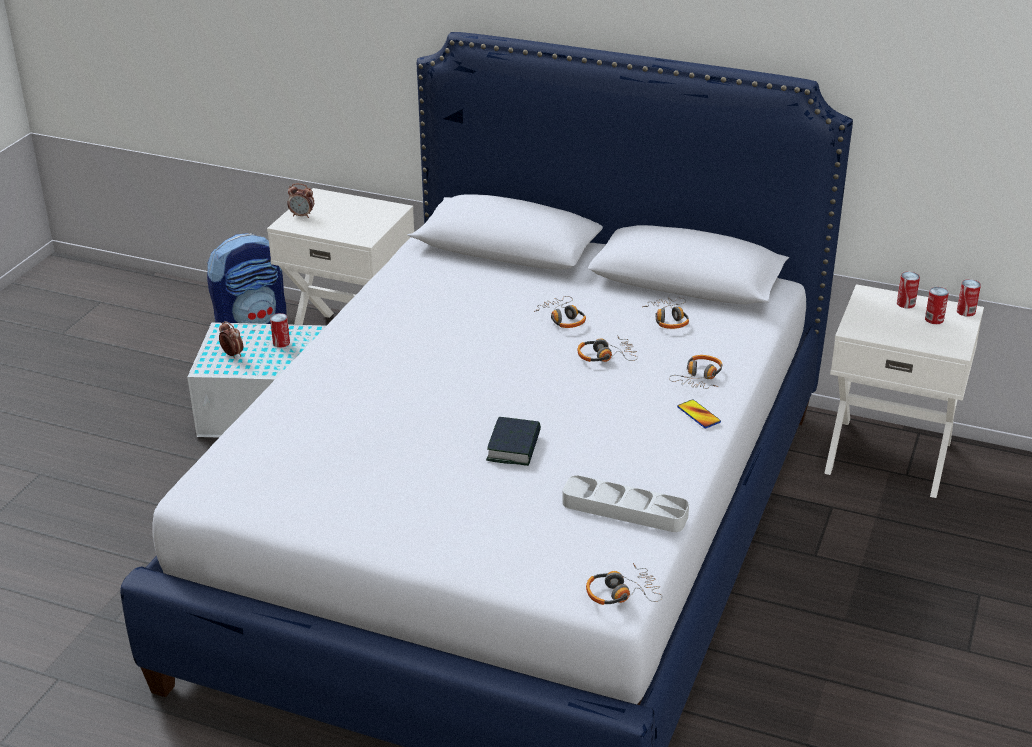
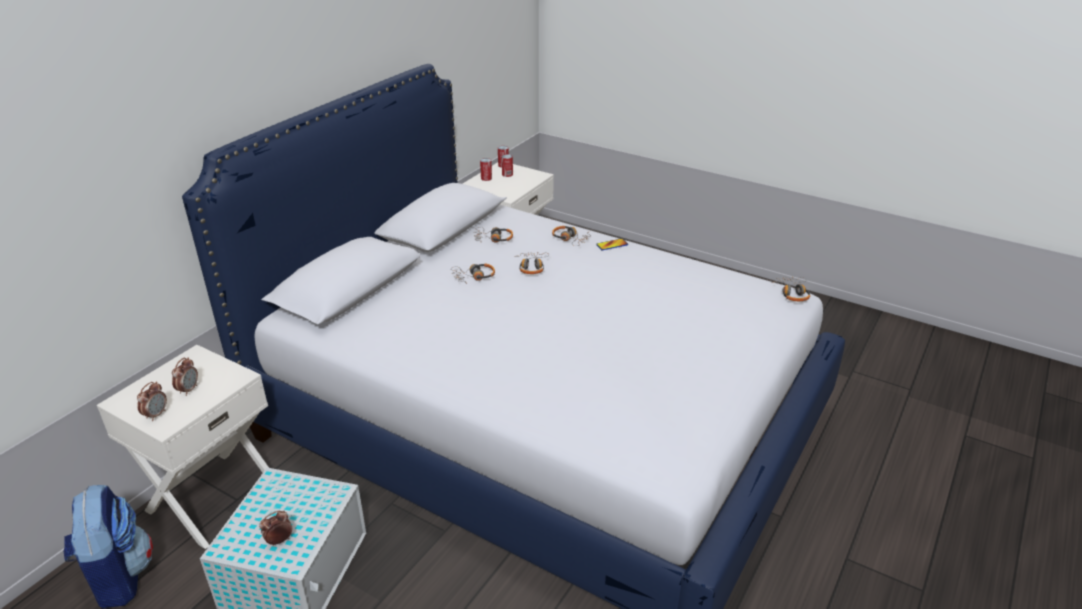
camera: 80 degrees left, 0 degrees up
(281, 343) = (279, 501): can -> none
(340, 220) = (188, 390): none -> alarm clock
(514, 447) = (636, 314): book -> none
(624, 509) = (710, 282): grey tray -> none

